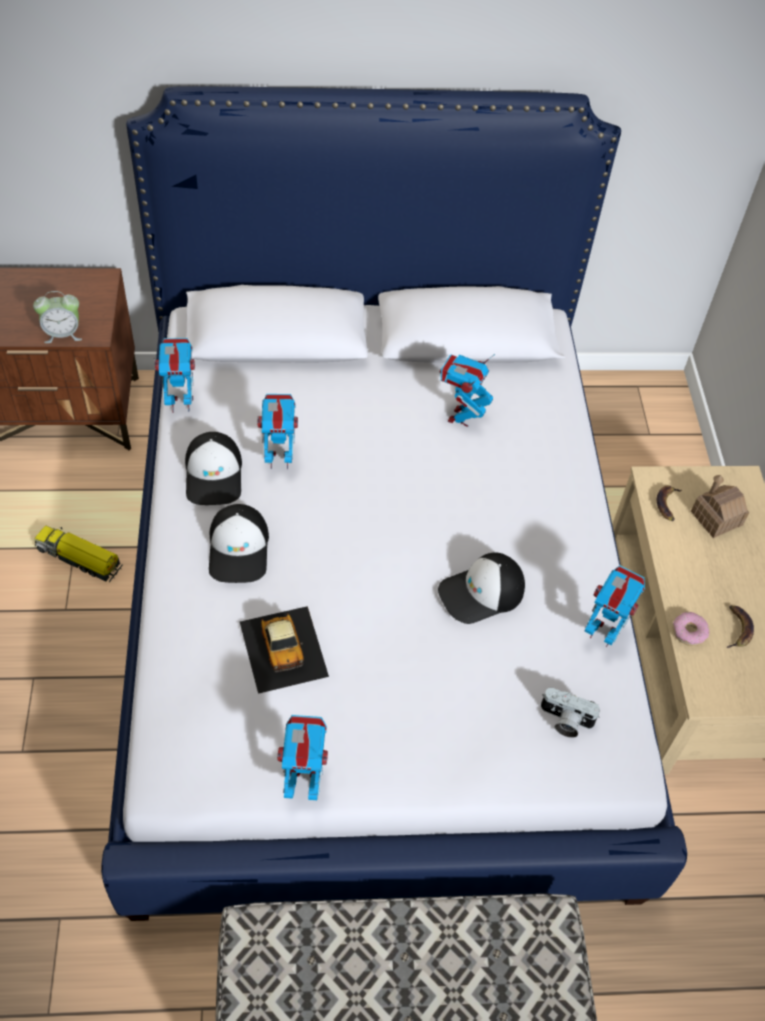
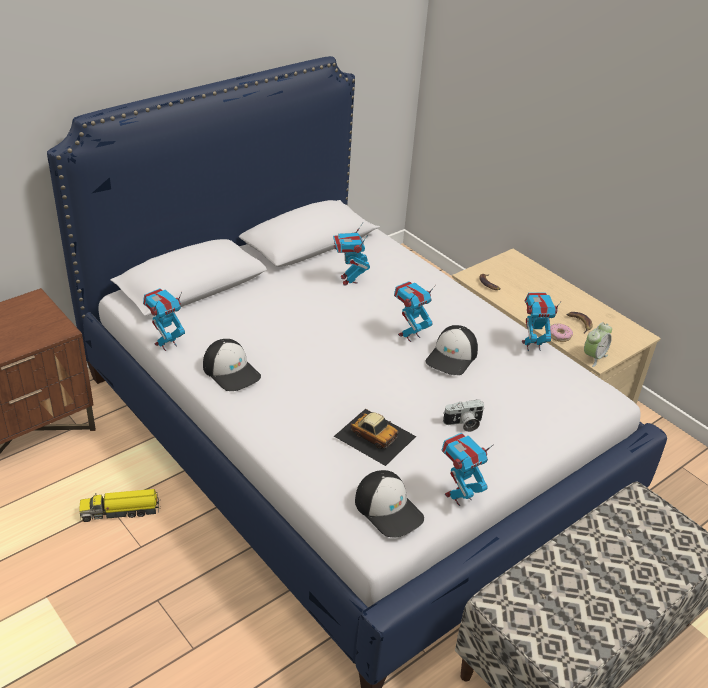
camera: 35 degrees left, 15 degrees down
(63, 334) = (38, 339): alarm clock -> alarm clock (593, 357)
(239, 549) = (291, 401): cap -> cap (389, 509)
(279, 460) = (264, 346): toy robot -> toy robot (409, 335)
(565, 721) = (557, 393): camera -> camera (463, 424)
(716, 518) = (518, 279): toy house -> none

